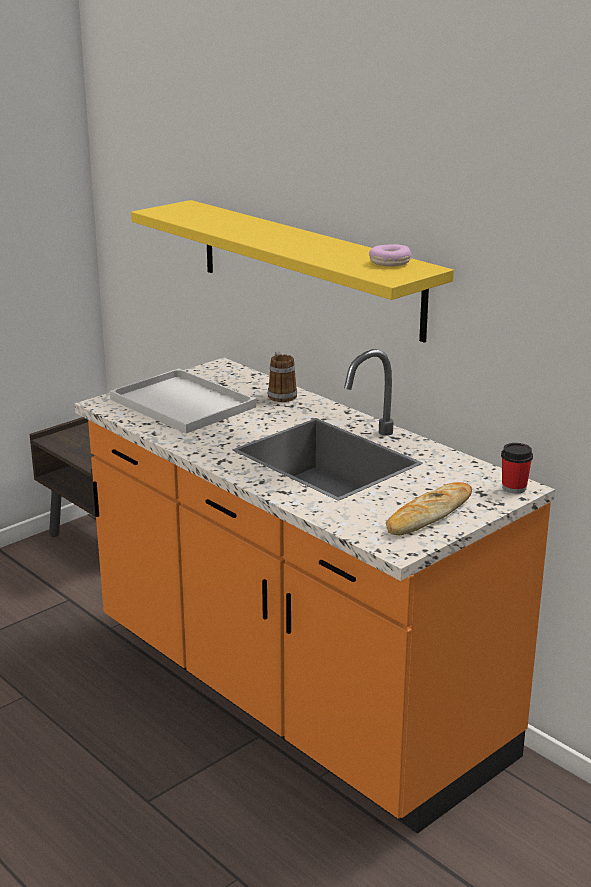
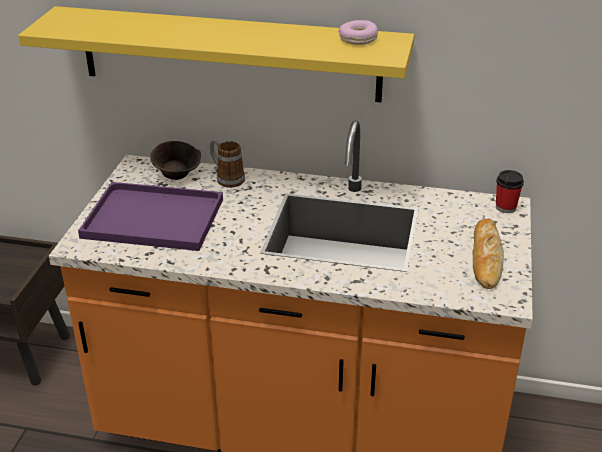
camera: 35 degrees left, 10 degrees up
(185, 403) = (156, 218): white tray -> purple tray
(243, 381) = (177, 175): none -> brown bowl

